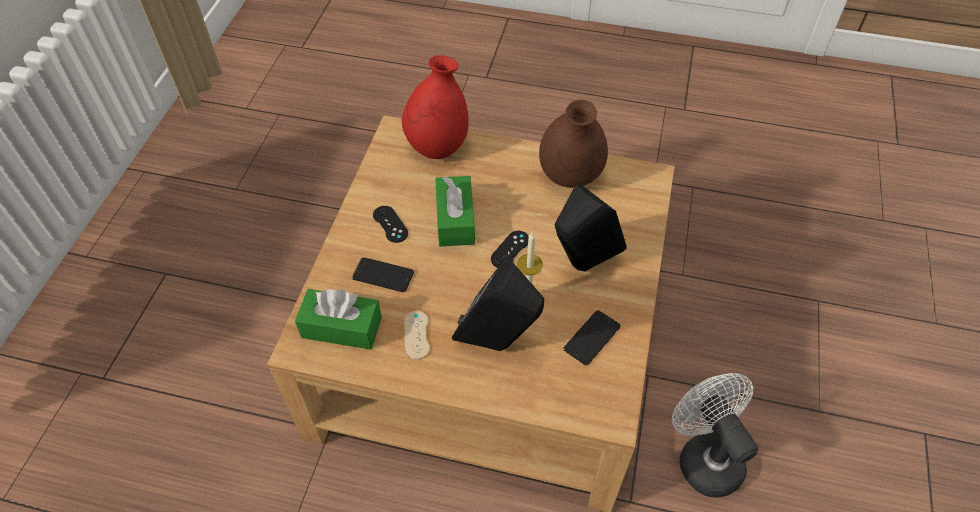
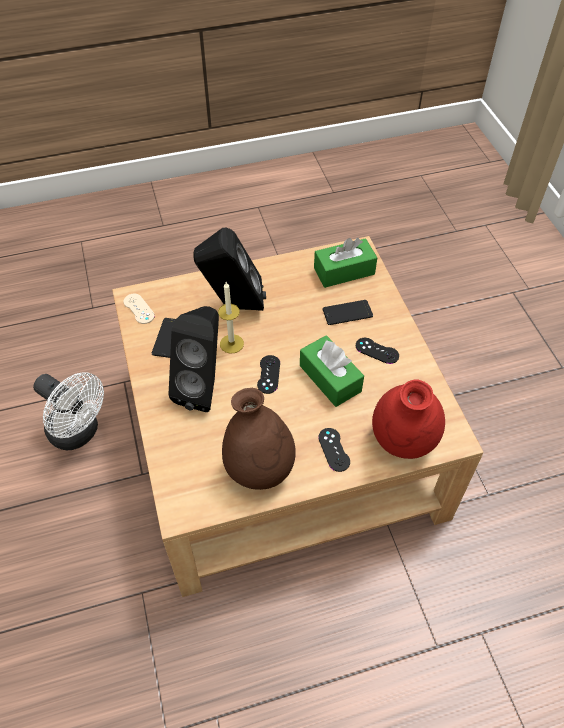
camera: 150 degrees right, 0 degrees up
(416, 335) = (292, 288): beige game controller -> beige game controller (139, 309)
(498, 164) = (334, 449): none -> black game controller

